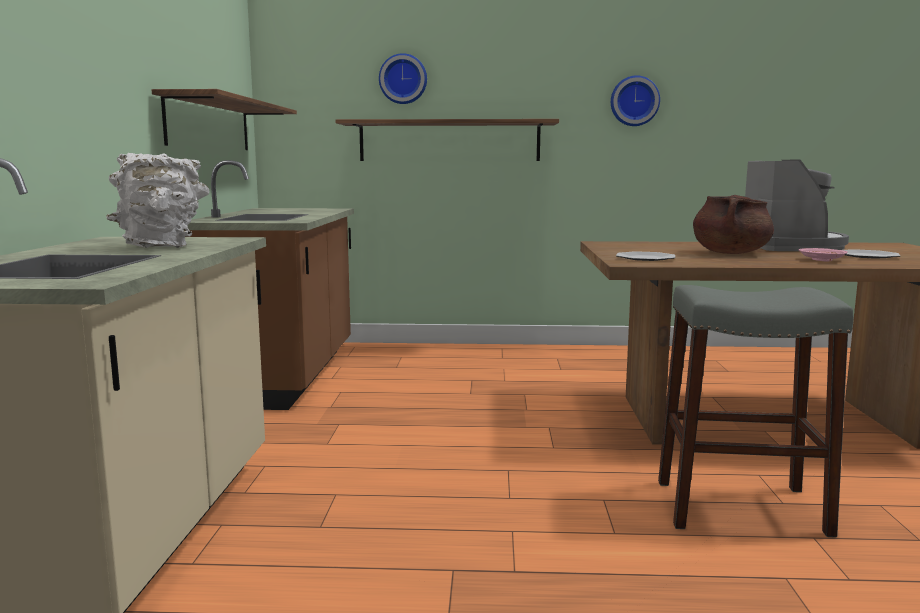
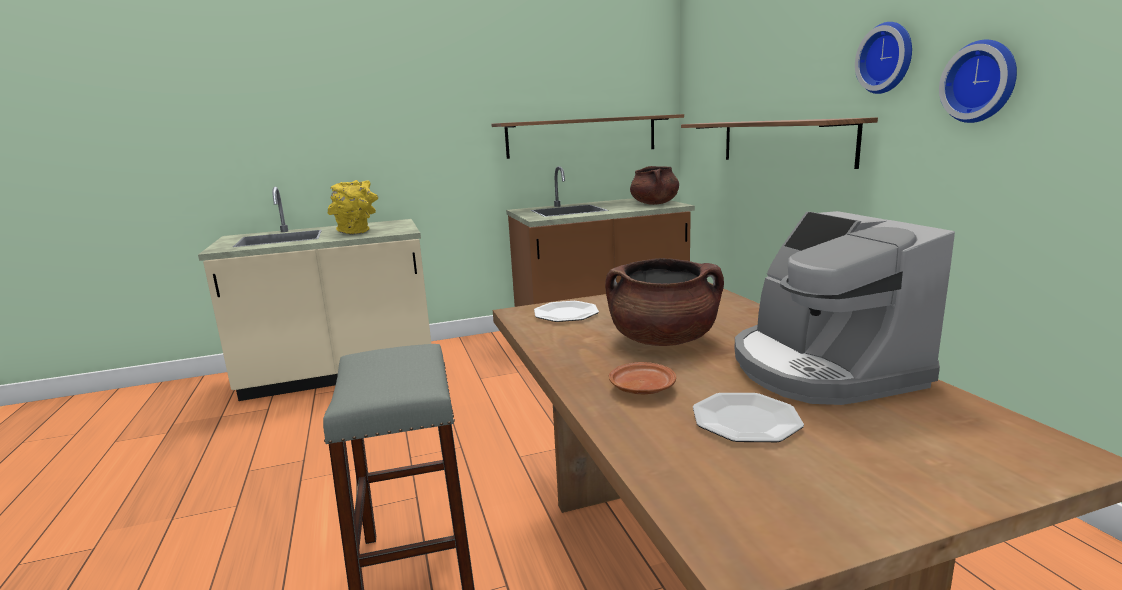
camera: 70 degrees right, 5 degrees up
(162, 246) = (357, 232): white vase -> yellow vase
(311, 209) = (654, 204): none -> brown cooking pot
(403, 79) = (756, 76): wall clock -> wall clock (888, 58)
(792, 246) = (821, 368): coffee machine -> coffee machine turned 90 degrees clockwise
(821, 260) = (642, 388): pink plate -> brown plate

